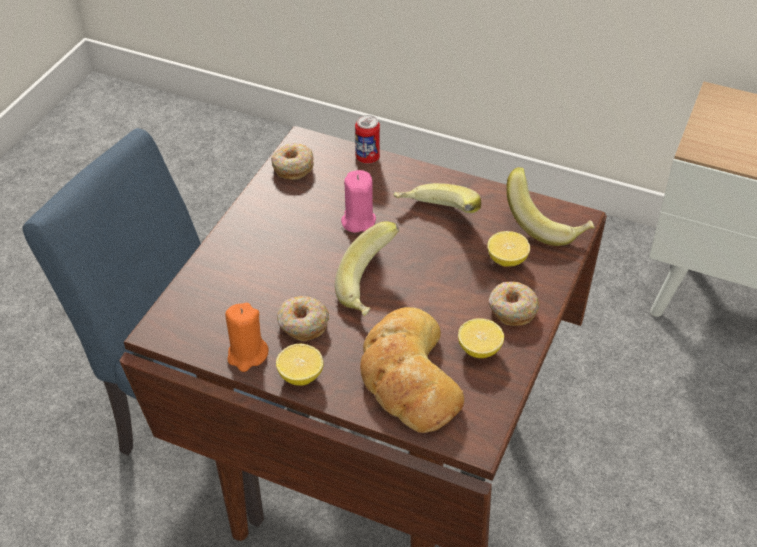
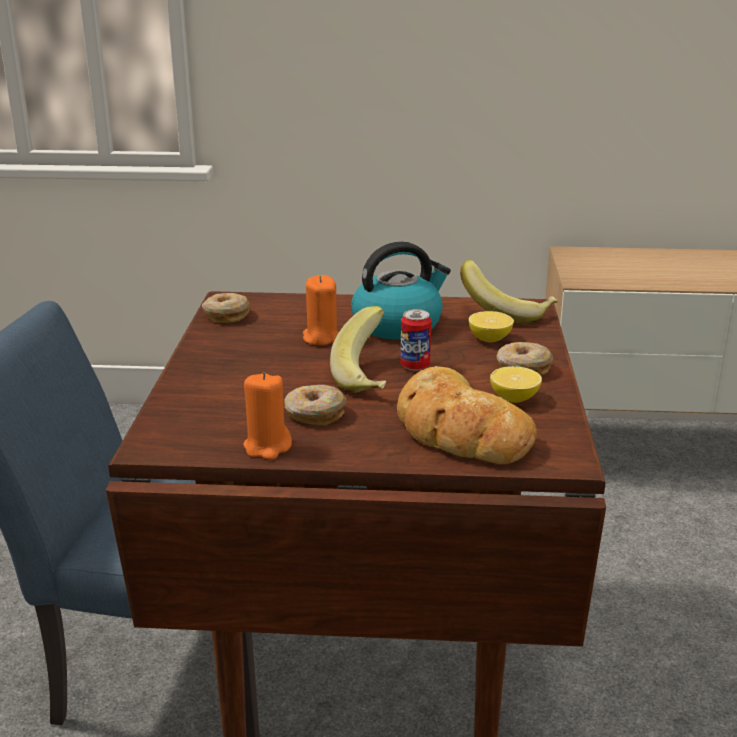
camera: 20 degrees left, 20 degrees down
(300, 375) = (340, 450): lemon -> none
(358, 221) = (321, 338): pink candle -> orange candle
(367, 158) = (300, 299): can -> can (415, 366)
(436, 218) = (398, 325): banana -> kettle

